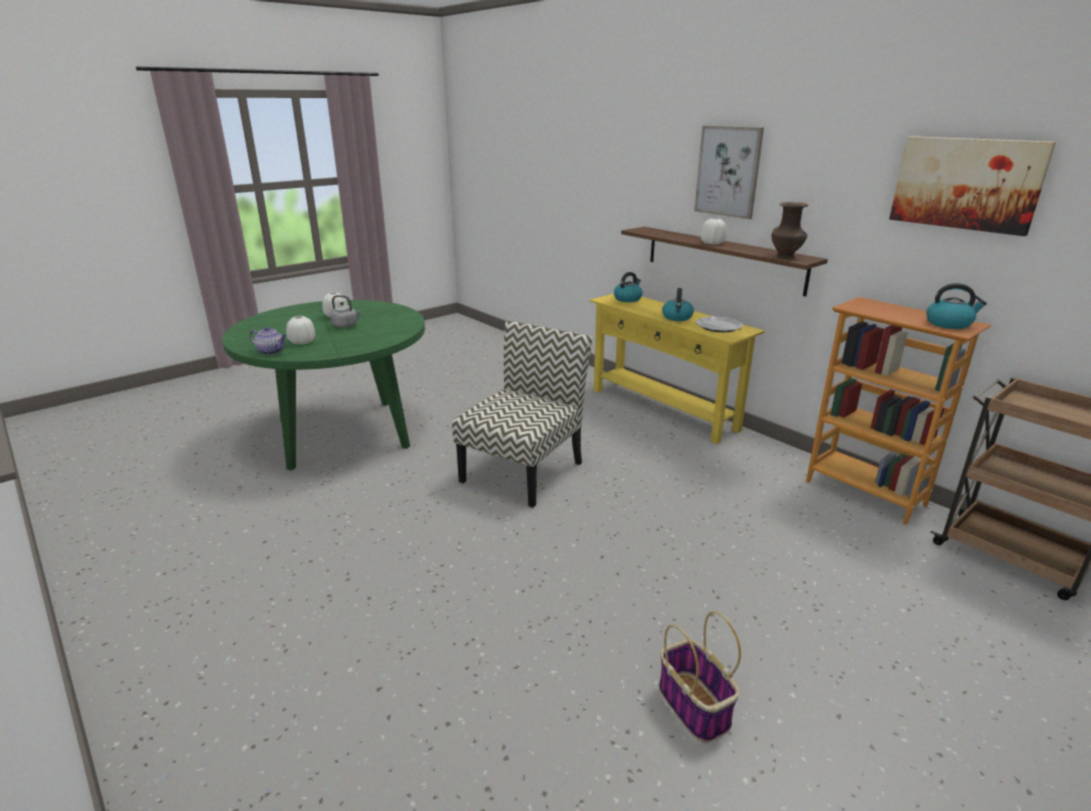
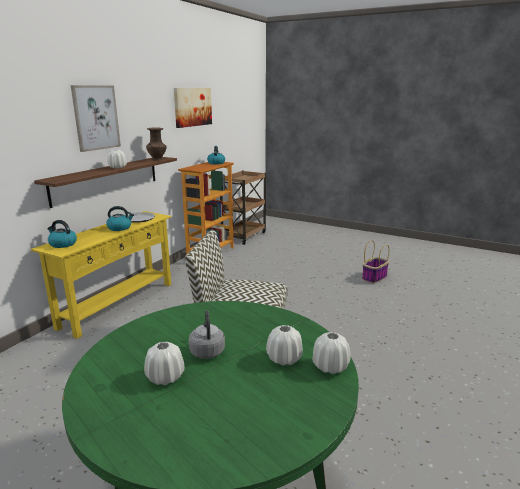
camera: 110 degrees left, 5 degrees down
(271, 352) = (330, 366): teapot -> white vase

